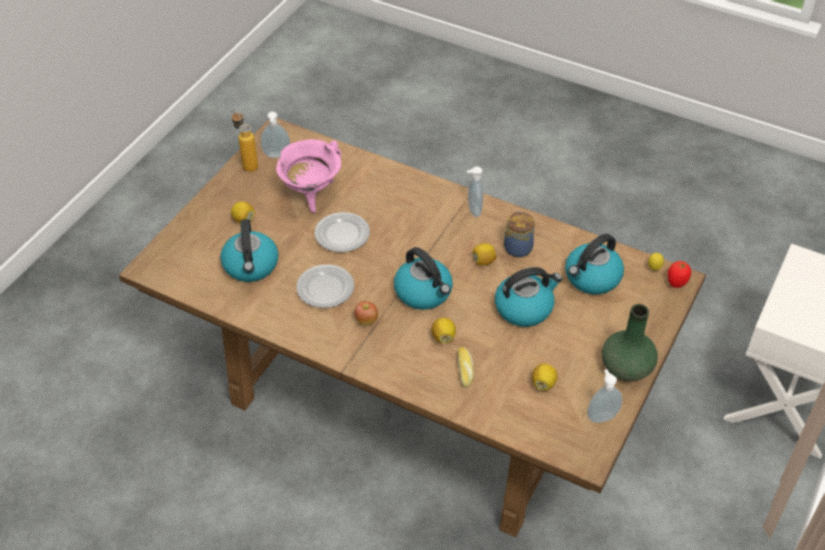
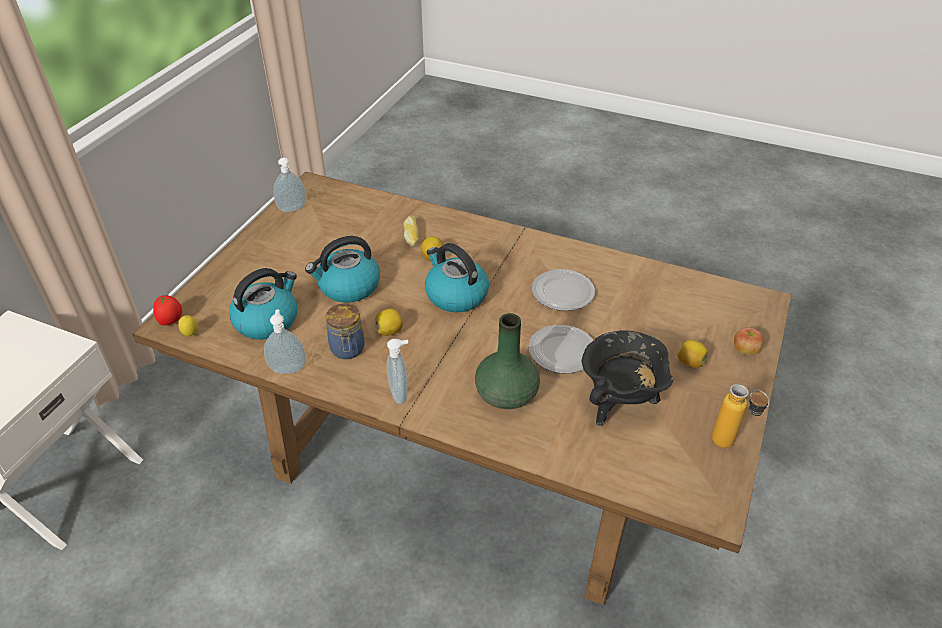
camera: 175 degrees right, 5 degrees down
(251, 266) = (653, 310): kettle -> none
(276, 156) = (693, 462): soap dispenser -> soap dispenser (288, 368)
(311, 194) = (619, 403): pink cooking pot -> black cooking pot
(366, 321) = (511, 266): apple -> apple (745, 351)
(543, 383) = (339, 228): lemon -> none
(626, 368) = (258, 243): green vase -> green vase (506, 394)

